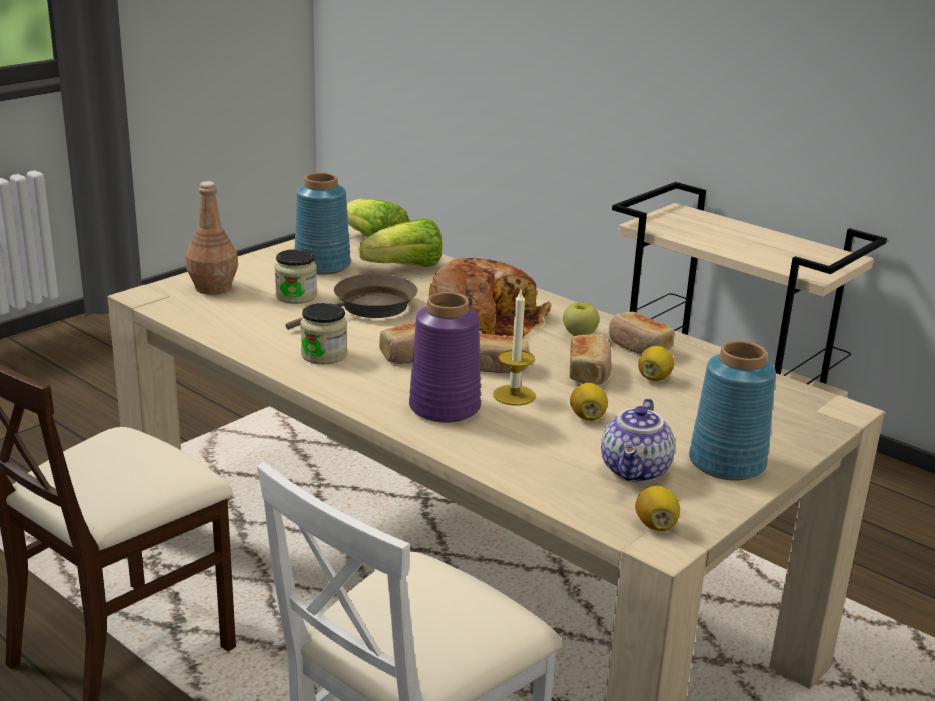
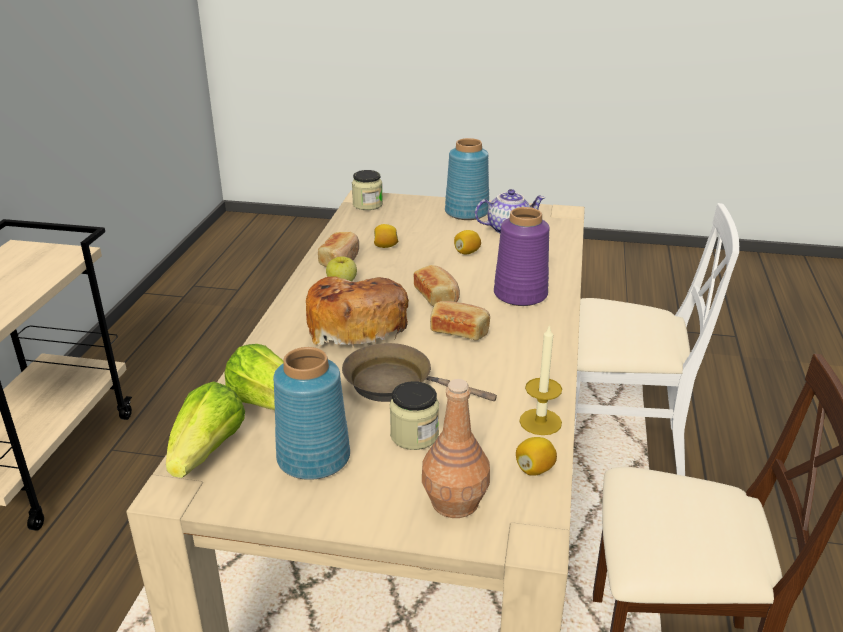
camera: 120 degrees left, 5 degrees up
(324, 355) = (511, 366): jar -> jar (367, 204)
(514, 395) = (470, 279): candle -> candle (540, 422)
(589, 372) = (403, 265): bread -> none
(655, 525) = (552, 215): lemon -> lemon (534, 469)

